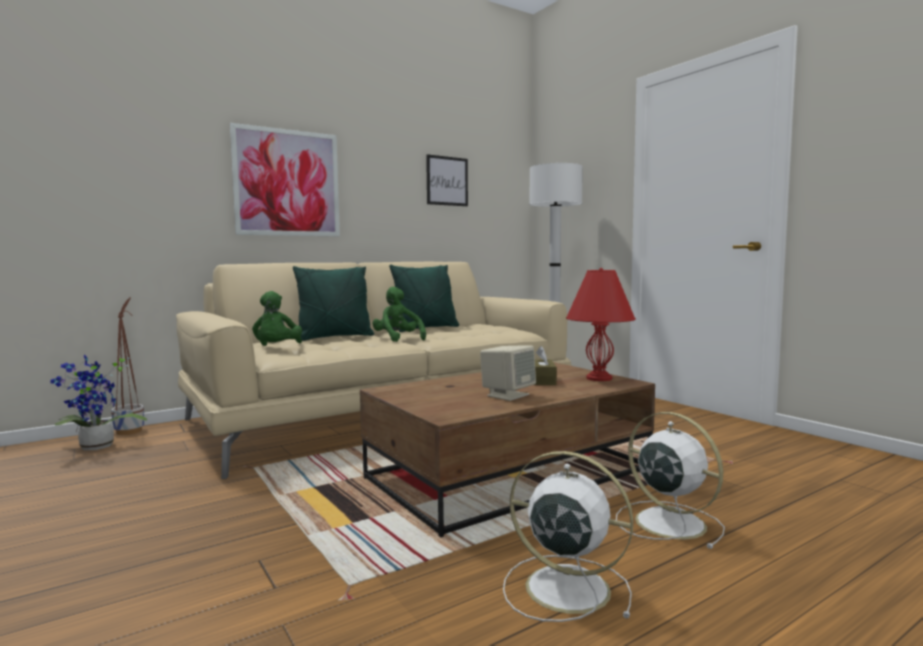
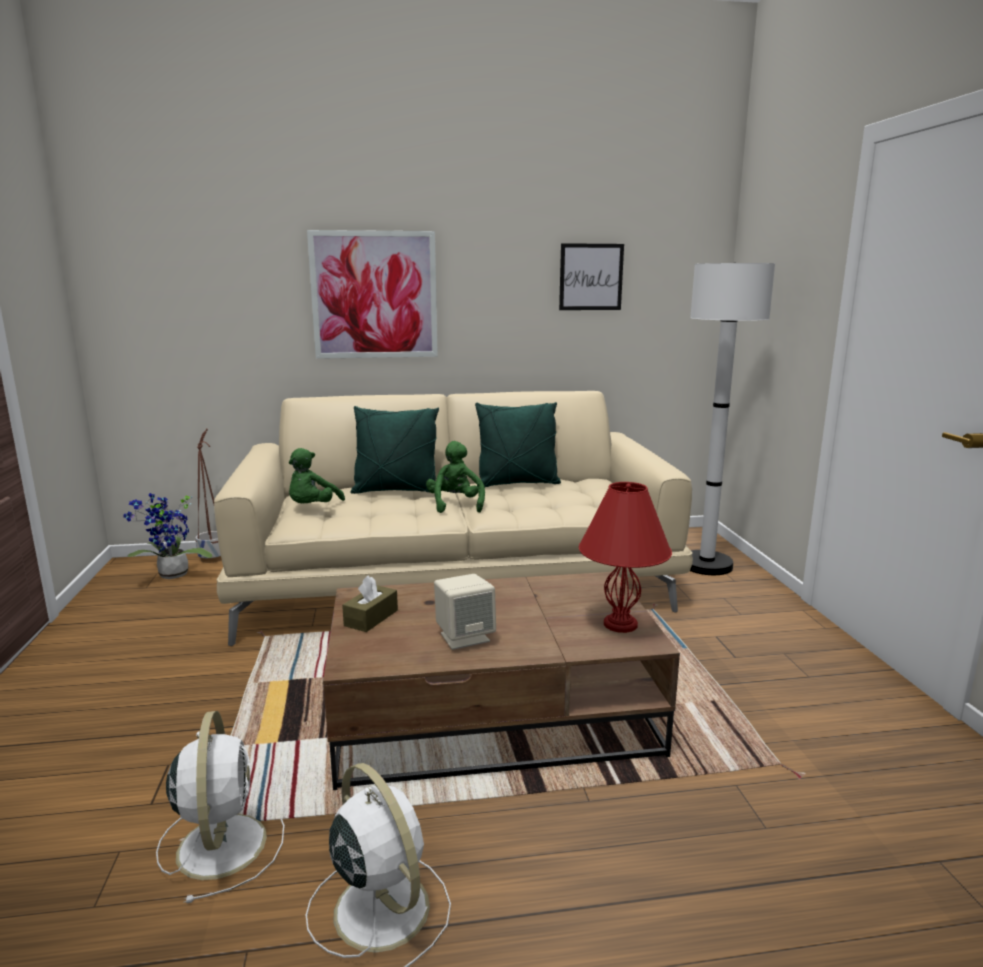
camera: 25 degrees right, 10 degrees up
(543, 380) = (545, 614): brown tissue box -> brown tissue box (371, 618)
(667, 522) = (593, 853): white fan -> white fan (222, 842)

